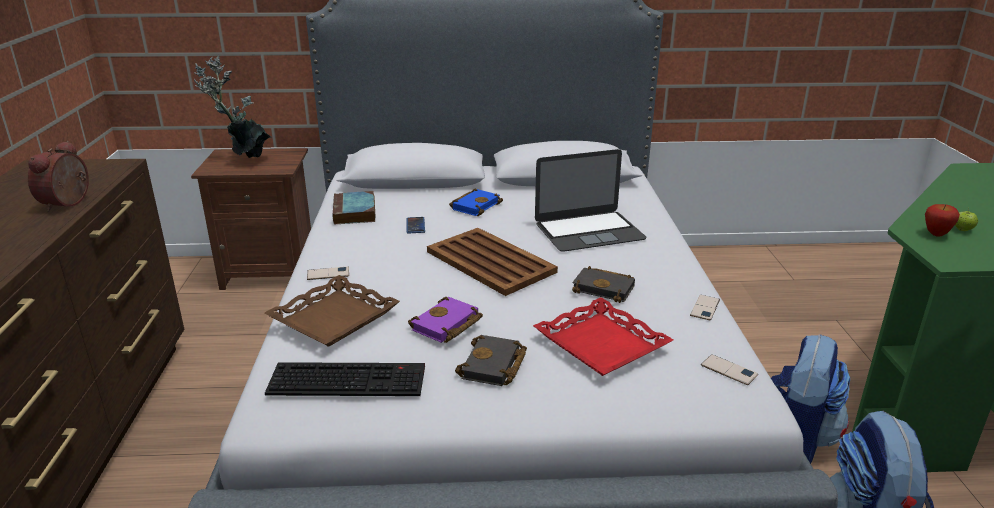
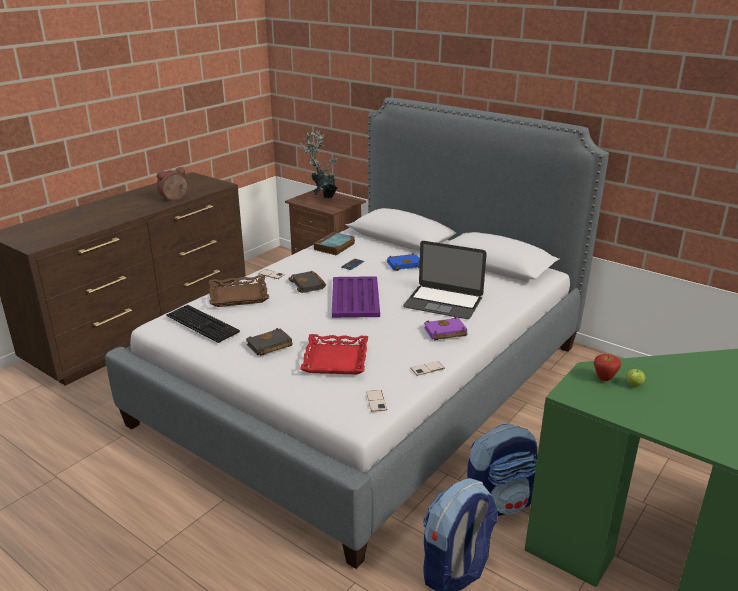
camera: 40 degrees right, 0 degrees up
(446, 326) = (278, 319): purple book -> purple book (444, 333)
(489, 261) = (355, 297): brown tray -> purple tray
(605, 288) = (391, 335): black book -> black book (309, 285)

